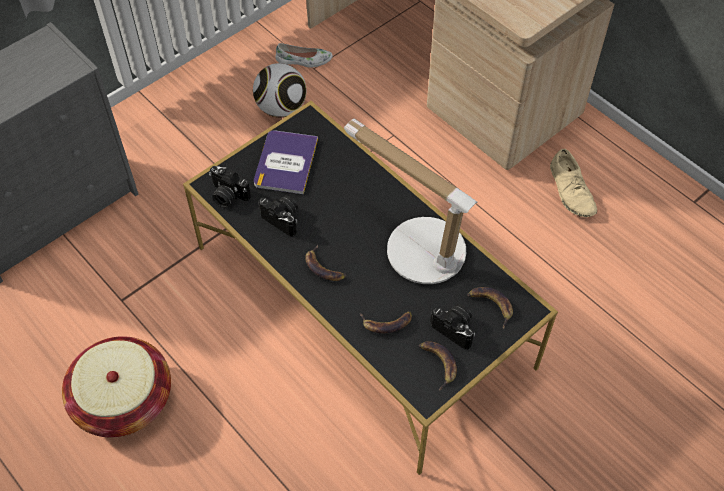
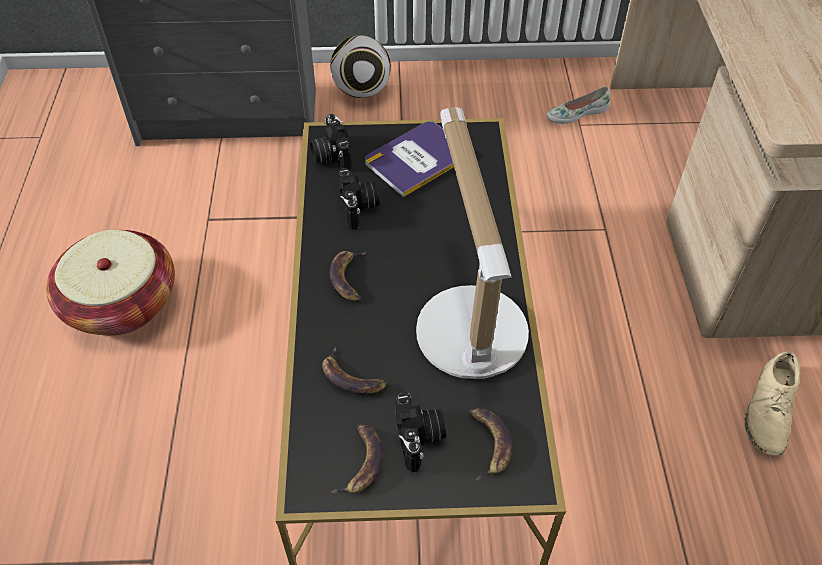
camera: 40 degrees right, 5 degrees down
(282, 108) = (513, 142): football -> football (362, 91)
(304, 60) = (576, 113): white shoe -> white shoe turned 120 degrees clockwise

